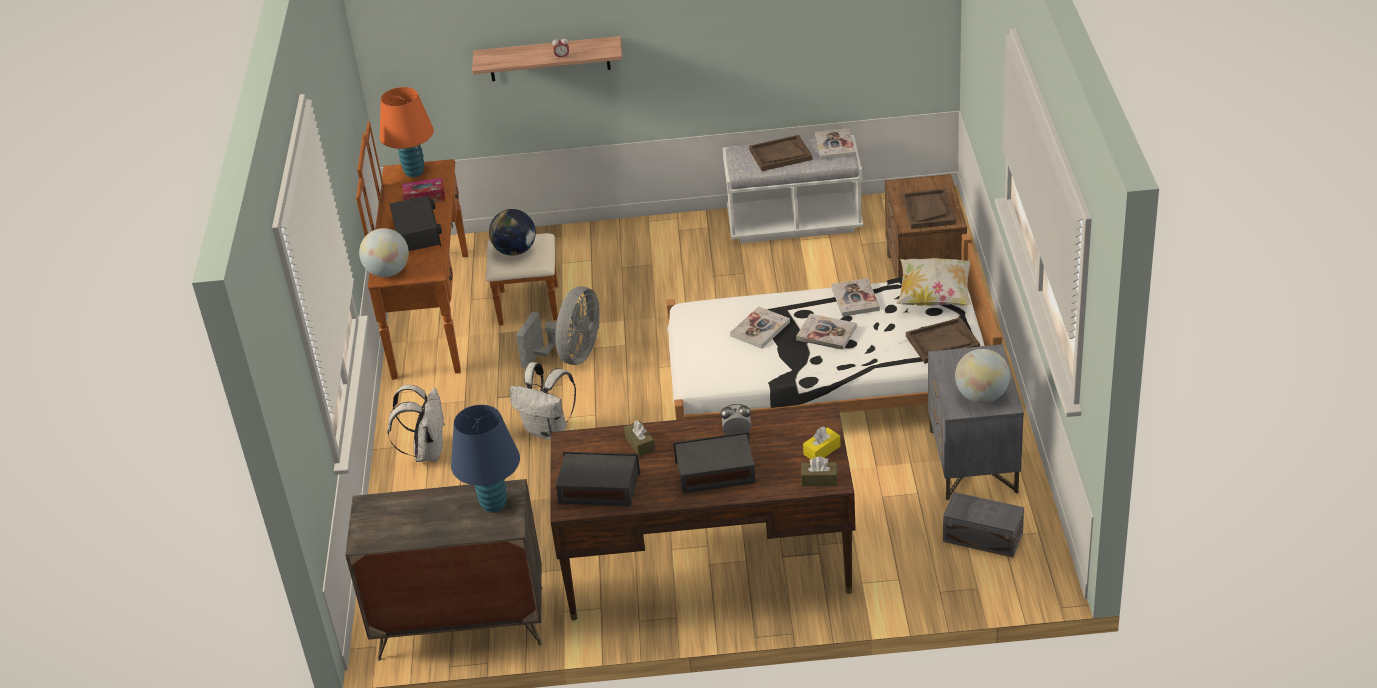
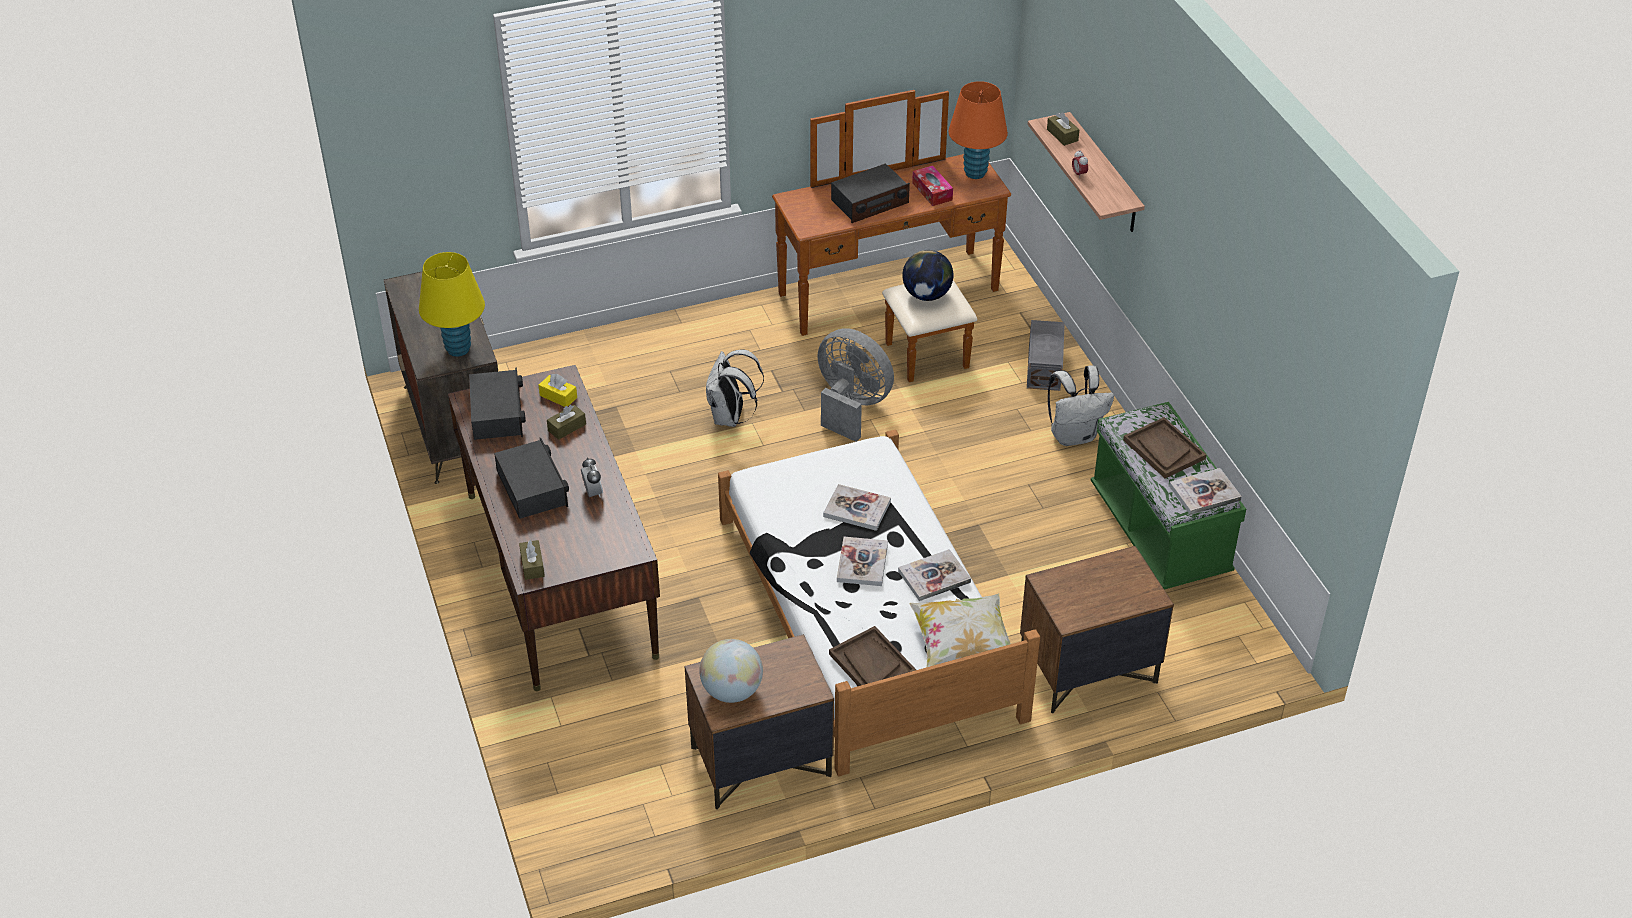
camera: 70 degrees right, 5 degrees up
(388, 272) = (798, 201): globe -> none
(427, 452) = (679, 344): white backpack -> white backpack (1074, 435)
(493, 504) = (458, 349): blue table lamp -> yellow table lamp
(504, 57) = (1062, 135): none -> brown tissue box
(571, 356) = (851, 406): grey fan -> grey fan turned 150 degrees counterclockwise
(794, 222) = (1159, 532): white bench -> green bench
(822, 450) = (578, 559): yellow tissue box -> yellow tissue box (558, 396)
(928, 210) = (1083, 594): brown tray -> none
(973, 462) = (760, 762): grey nightstand -> brown nightstand
(982, 536) = (639, 786): grey storage box -> grey storage box (1045, 367)

